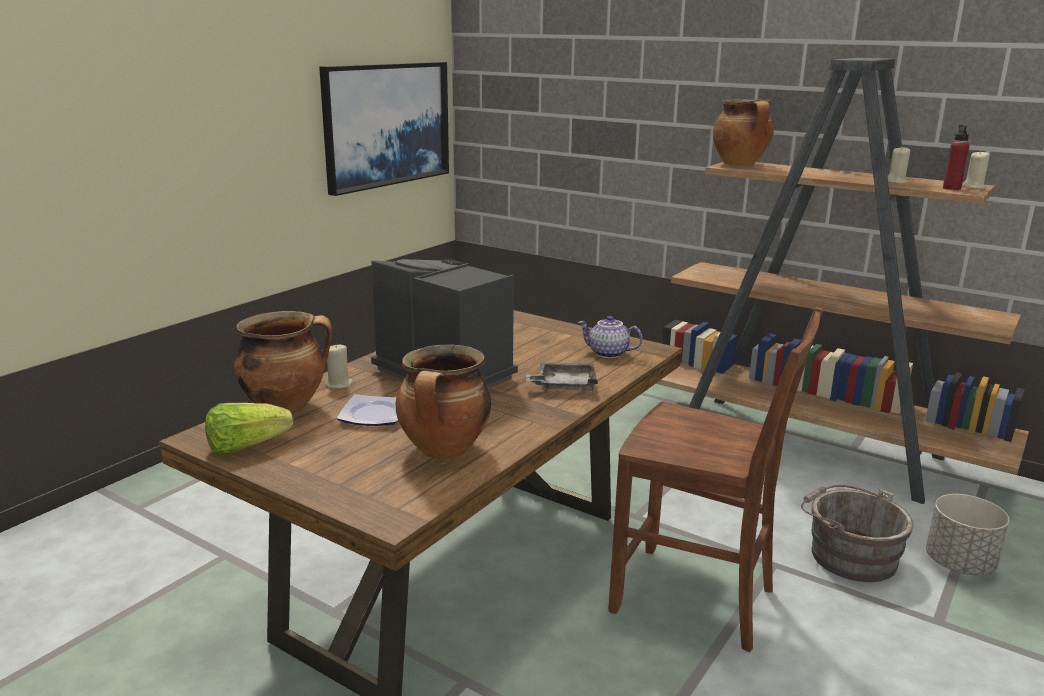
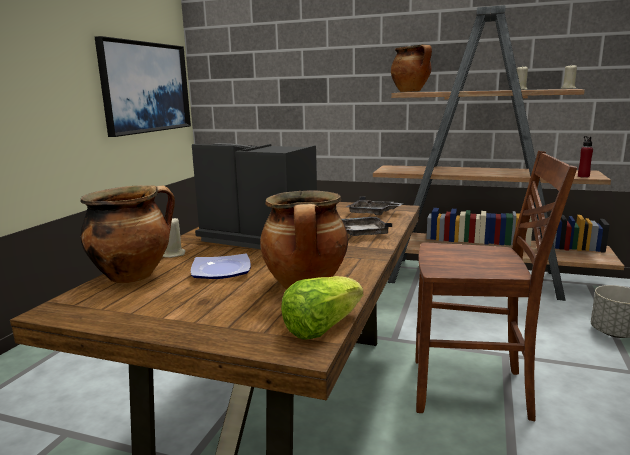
camera: 15 degrees left, 5 degrees down
(246, 447) = (110, 311): lettuce -> lettuce (321, 327)
(607, 354) = (372, 213): teapot -> grey tray
(848, 555) = (547, 340): grey bucket -> none
(951, 188) = (558, 89): red bottle -> red bottle (583, 176)

